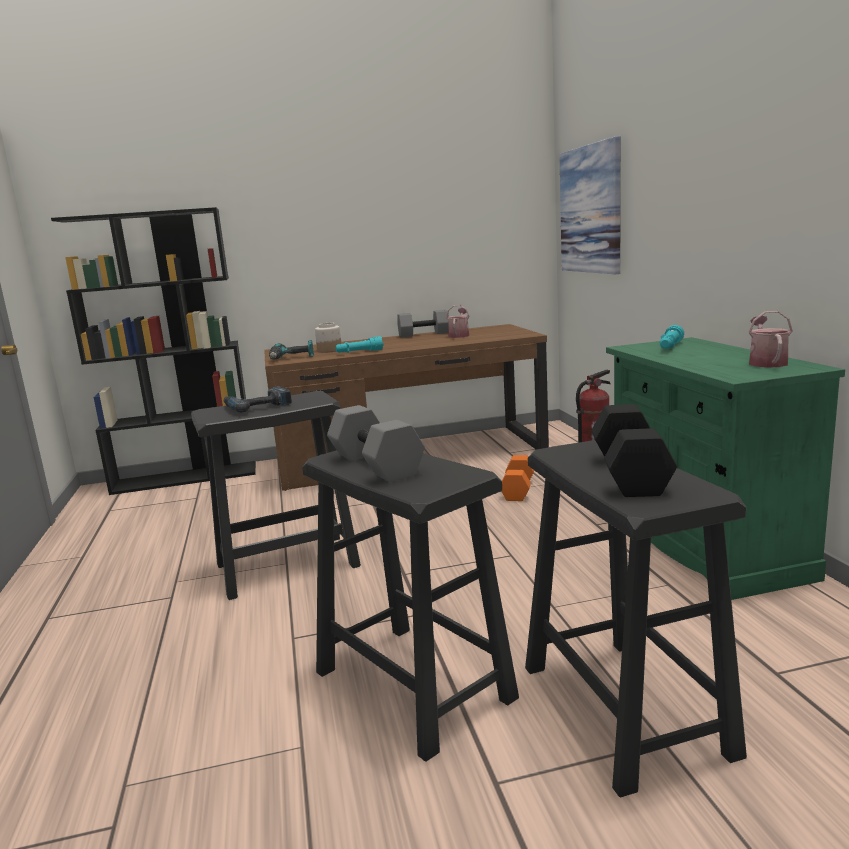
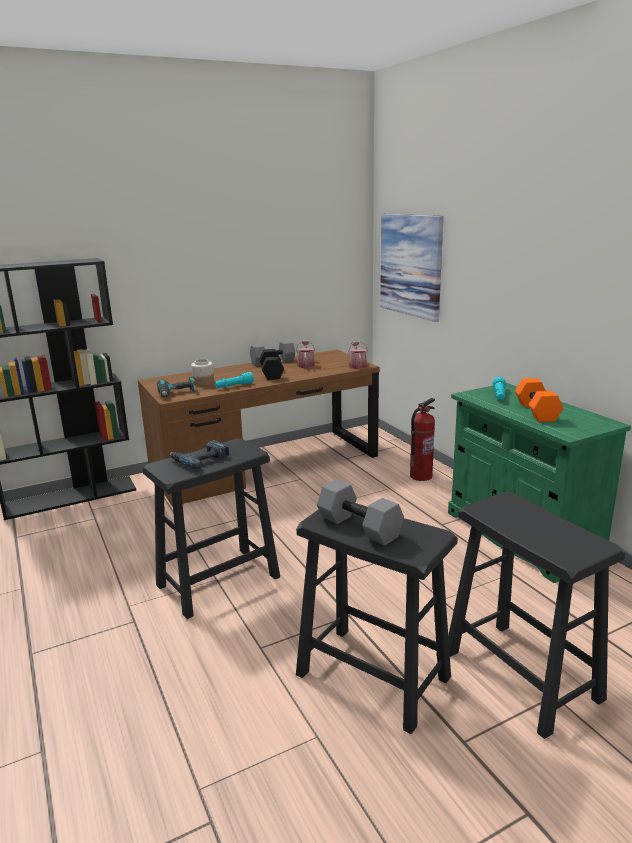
camera: 15 degrees left, 5 degrees up
(519, 490) = (370, 495): orange dumbbell -> orange dumbbell (537, 412)
(632, 474) = (544, 529): black dumbbell -> black dumbbell (272, 373)
(766, 362) = (577, 417): watering can -> watering can (357, 365)

